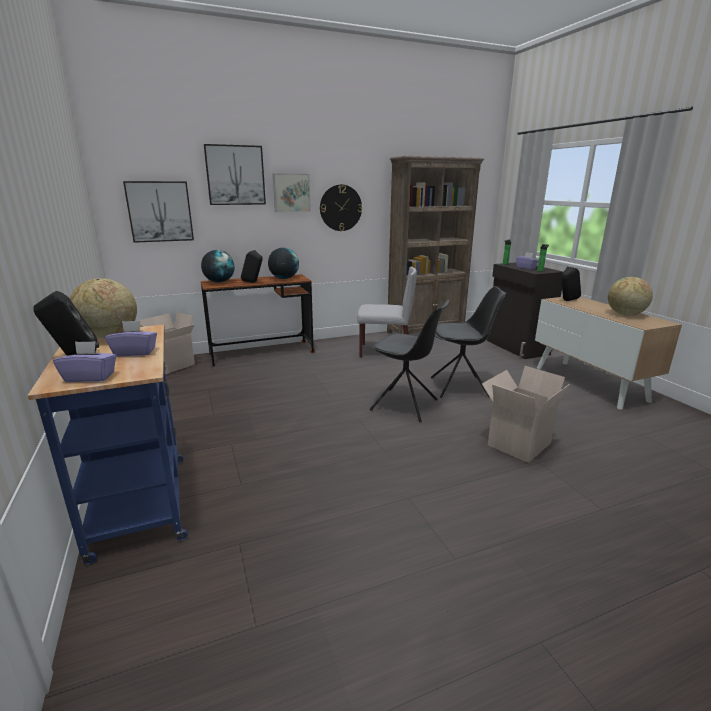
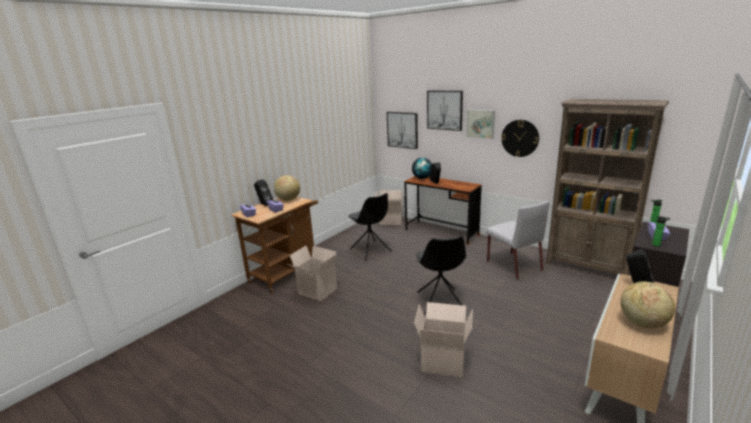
camera: 60 degrees right, 0 degrees up
(140, 498) = (286, 272): blue cart -> brown cart
(258, 484) = (316, 291): none -> cardboard box
(284, 278) = (460, 185): globe -> none
(460, 387) = (500, 314): black chair -> black chair (371, 251)

